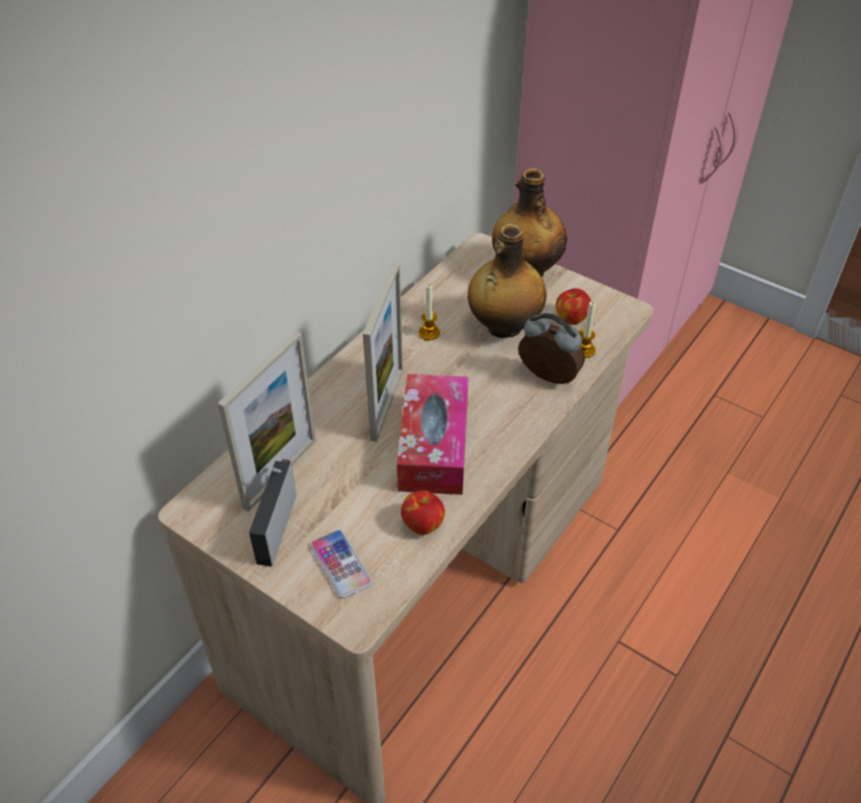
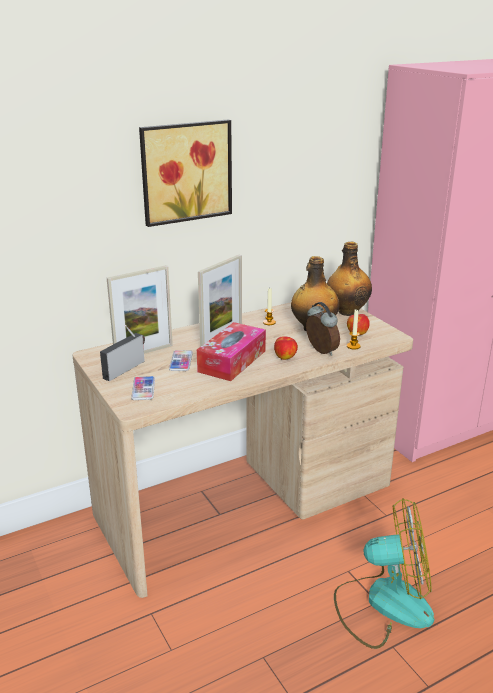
camera: 25 degrees right, 20 degrees down
(272, 140) = (185, 171): none -> picture
(355, 474) = (181, 361): none -> phone
(423, 524) = (199, 386): apple -> apple (285, 357)
(684, 675) = (383, 603): none -> fan

